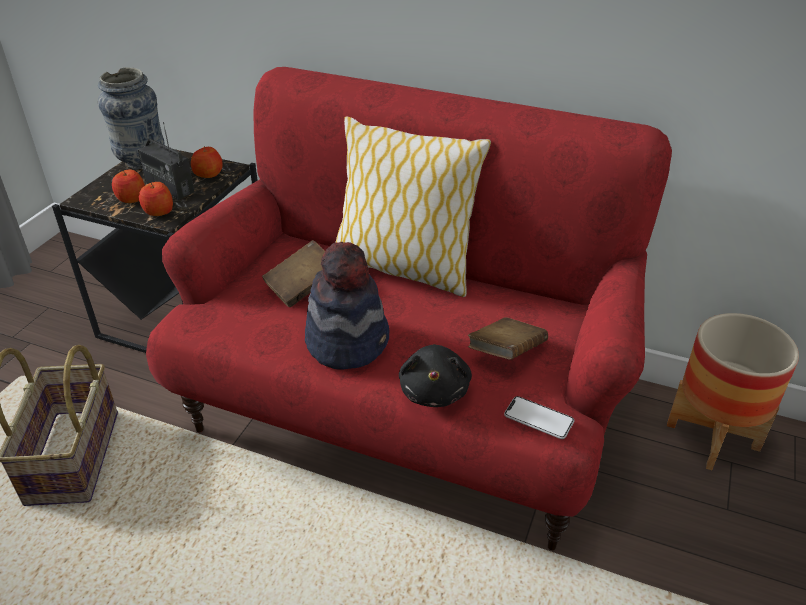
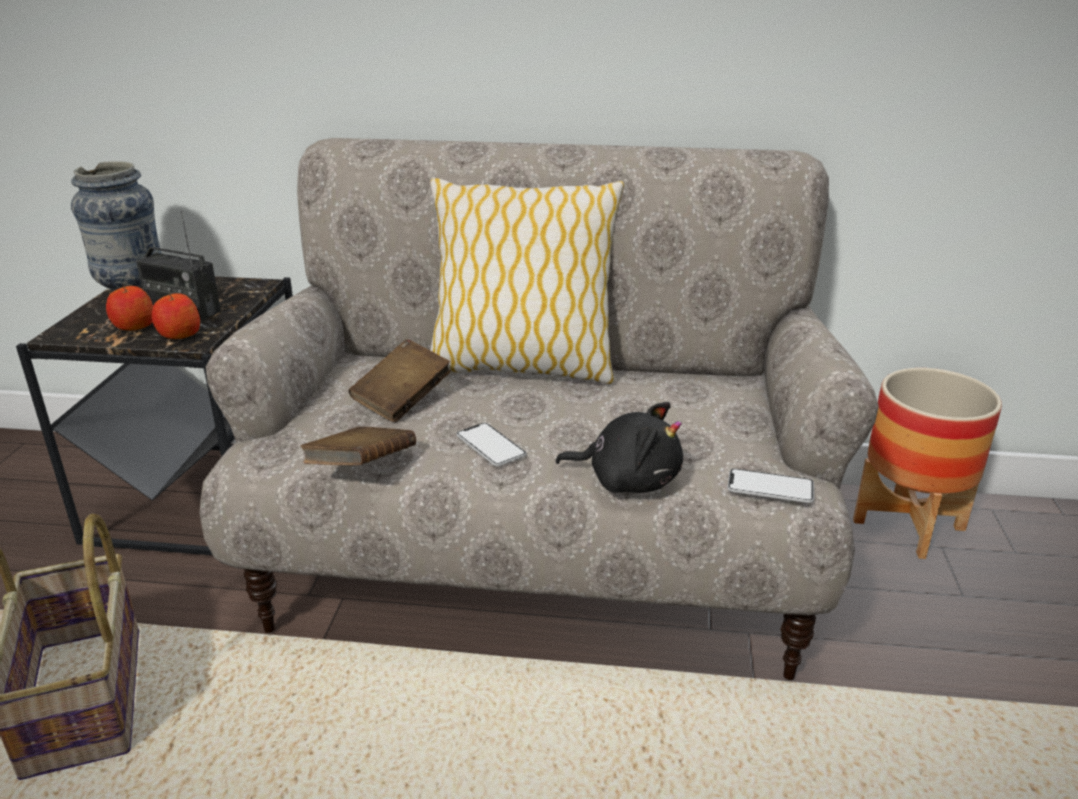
camera: 15 degrees left, 10 degrees down
(208, 174) = (232, 293): apple -> none
(348, 341) = (490, 446): hat -> phone
(402, 412) = (538, 561): red sofa -> beige sofa
(434, 390) = (627, 480): black plush toy -> black plush toy turned 60 degrees counterclockwise
(506, 353) = (693, 430): brown book -> brown book (362, 469)

